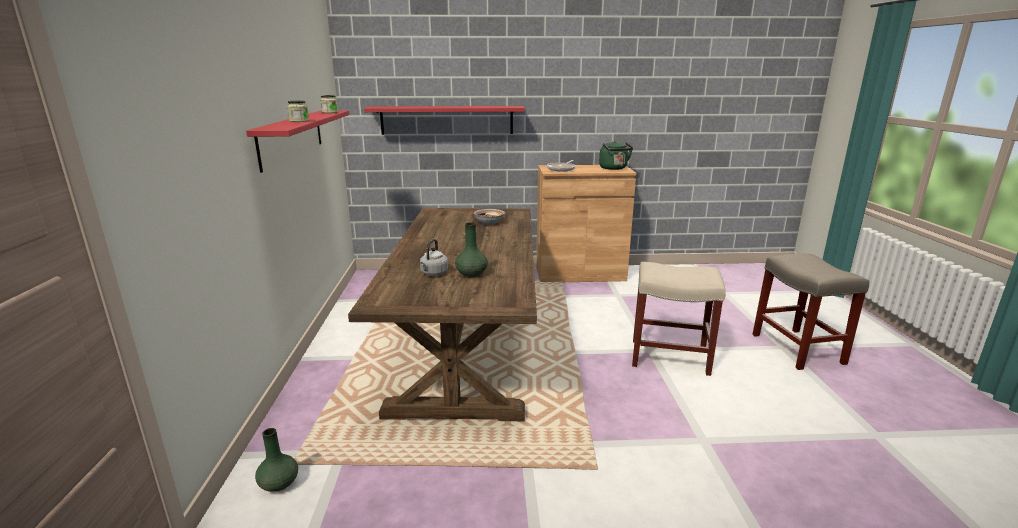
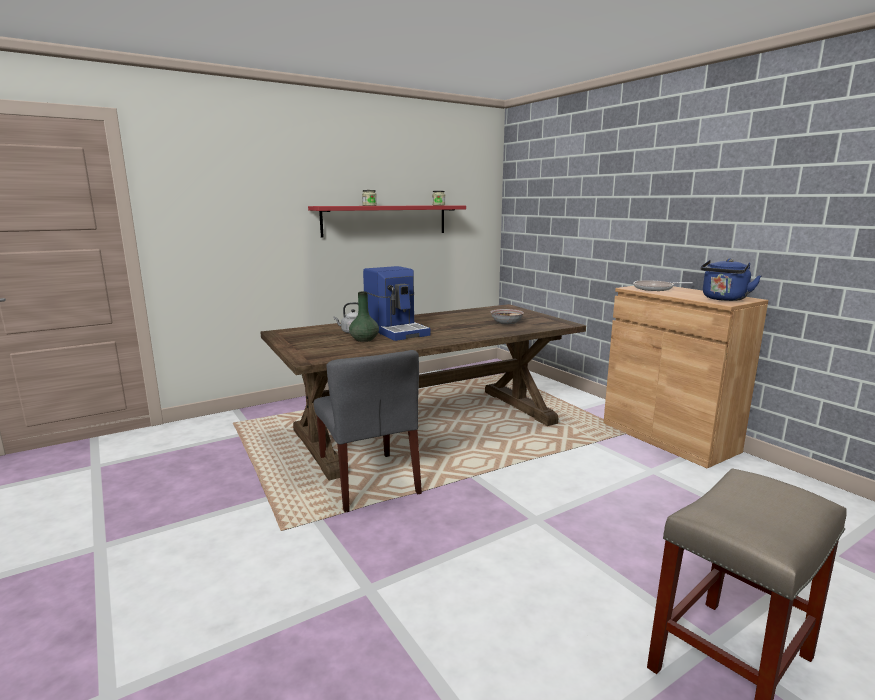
camera: 60 degrees right, 5 degrees down
(279, 483) = (214, 426): green vase -> none
(447, 120) = (573, 222): red shelf -> none
(456, 257) = (397, 330): none -> coffee machine
(543, 400) = (369, 481): none -> grey chair
(614, 168) = (723, 299): green kettle -> blue kettle
(671, 357) = (537, 536): beige stool -> none

